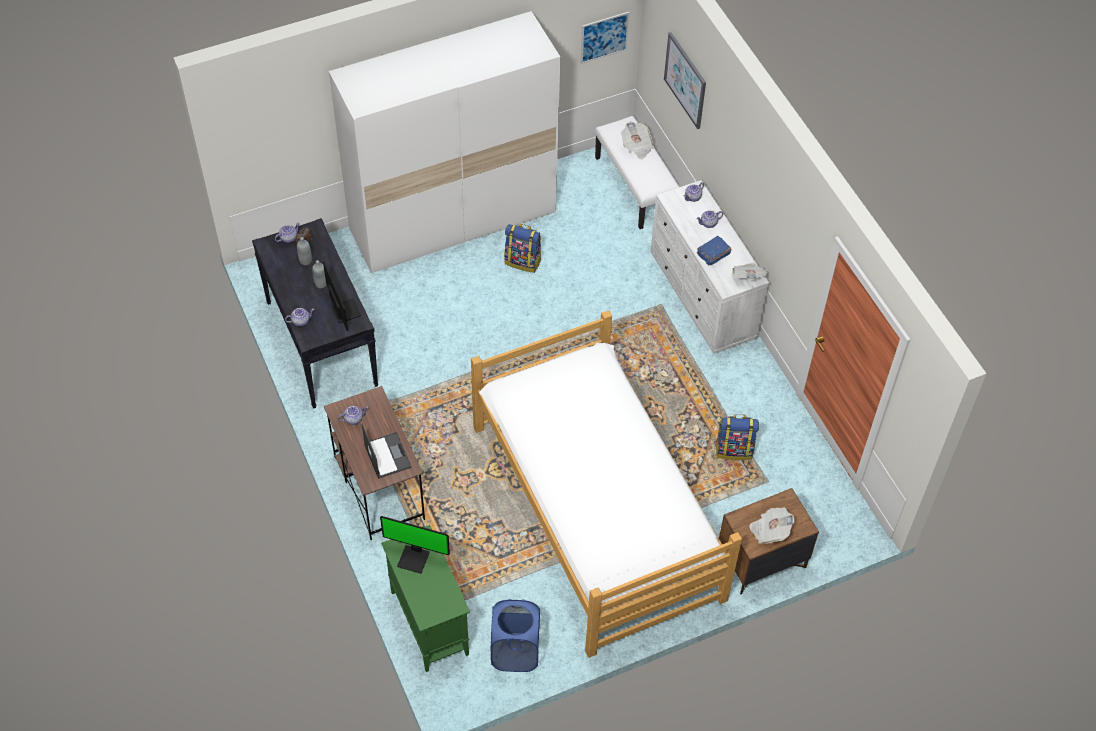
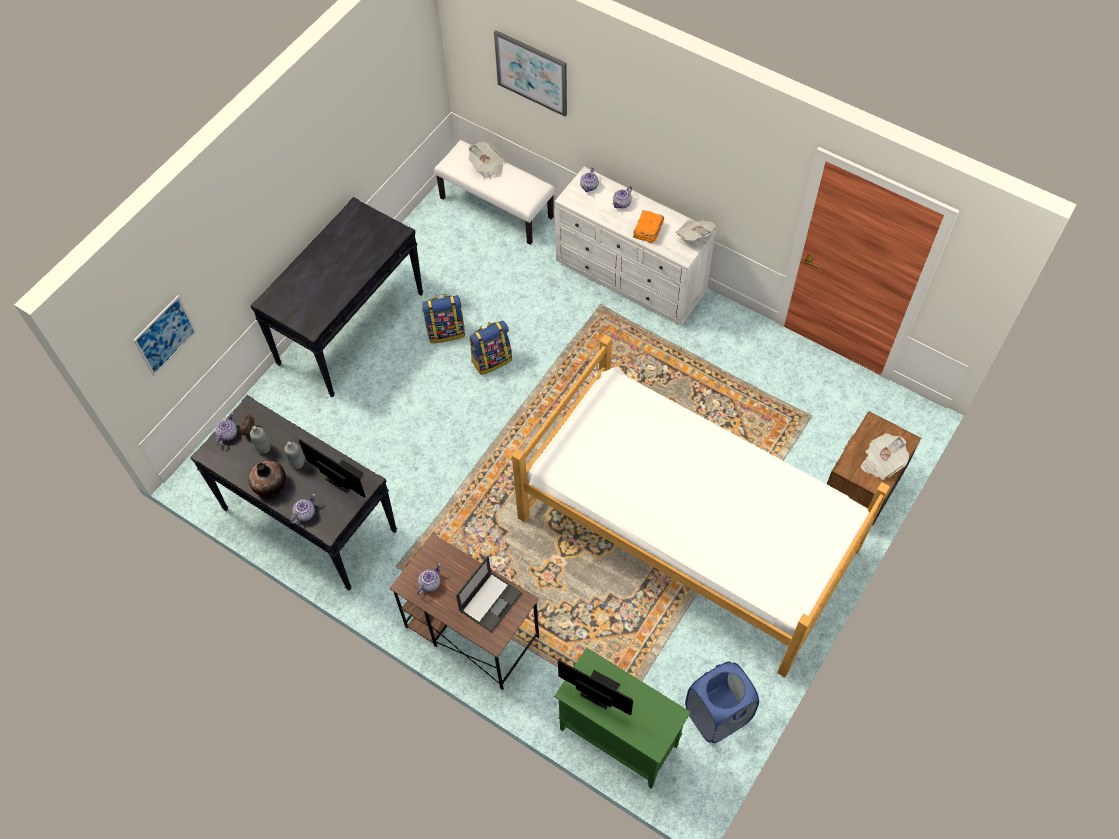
camera: 30 degrees left, 5 degrees up
(291, 288) = (270, 485): none -> vase
(387, 455) = (490, 601): laptop -> laptop turned 90 degrees clockwise
(414, 558) = (598, 691): monitor -> monitor turned 135 degrees counterclockwise
(453, 221) = (351, 328): white wardrobe -> black console table
(604, 37) = (417, 70): picture -> picture (165, 335)
(713, 254) = (647, 231): blue book -> orange book
(734, 449) = (762, 403): backpack -> backpack (491, 359)

